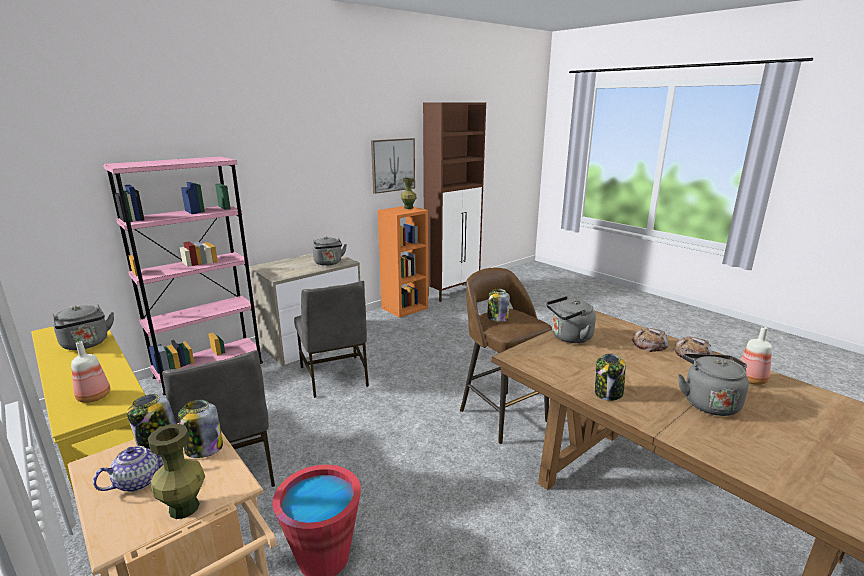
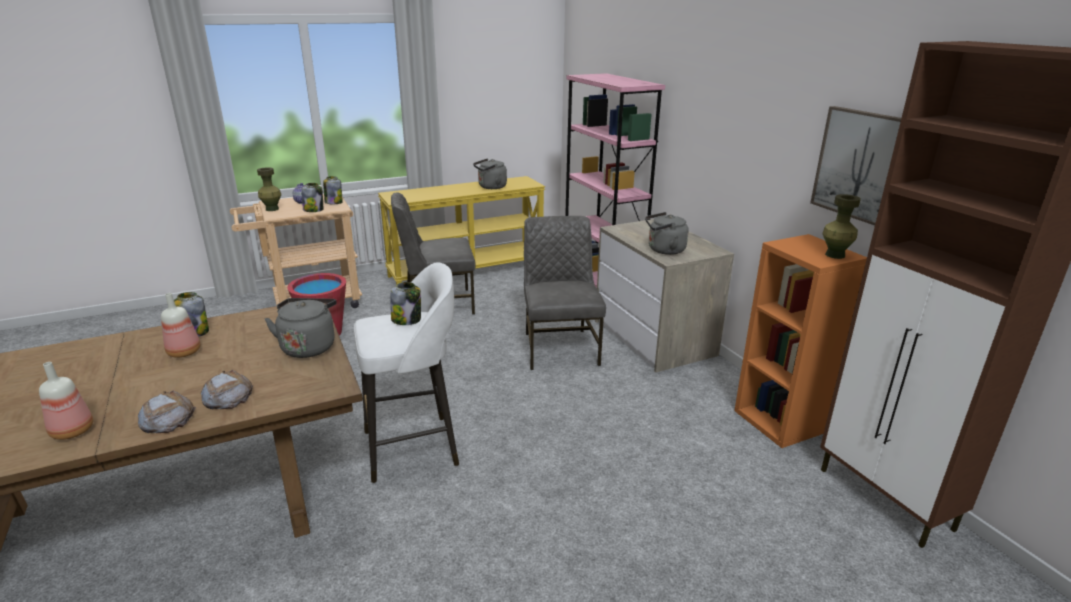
camera: 105 degrees right, 5 degrees up
(93, 397) = (411, 194): bottle -> bottle (185, 352)
(335, 376) = (560, 348): grey chair -> grey chair turned 90 degrees clockwise
(501, 414) = (414, 447): brown stool -> white stool
(708, 402) = (102, 378): grey kettle -> none

